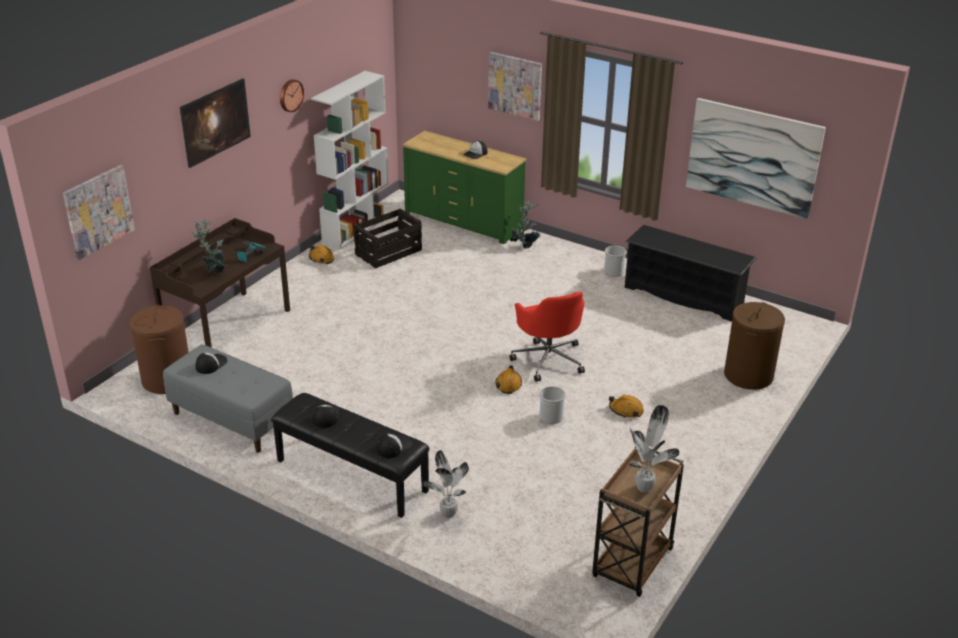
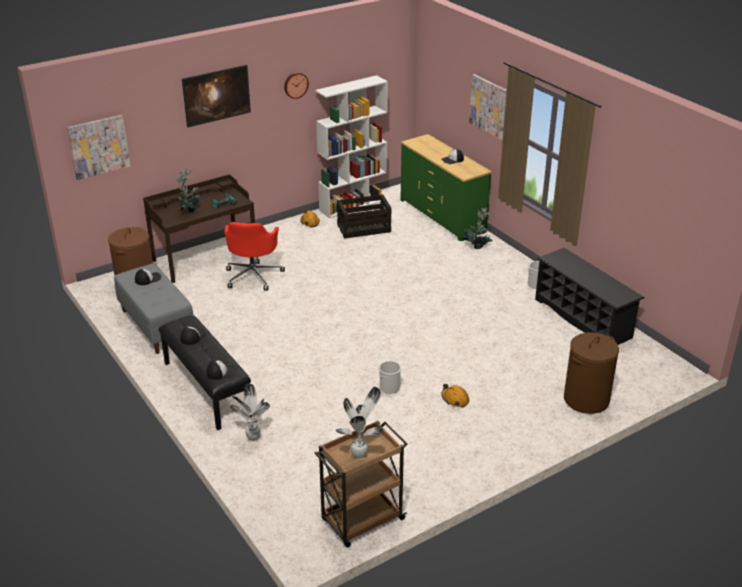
camera: 25 degrees right, 0 degrees up
(508, 384) = (376, 353): orange hard hat -> none
(548, 359) = (424, 341): red office chair -> red office chair (253, 275)
(753, 157) = (652, 204): picture -> none

